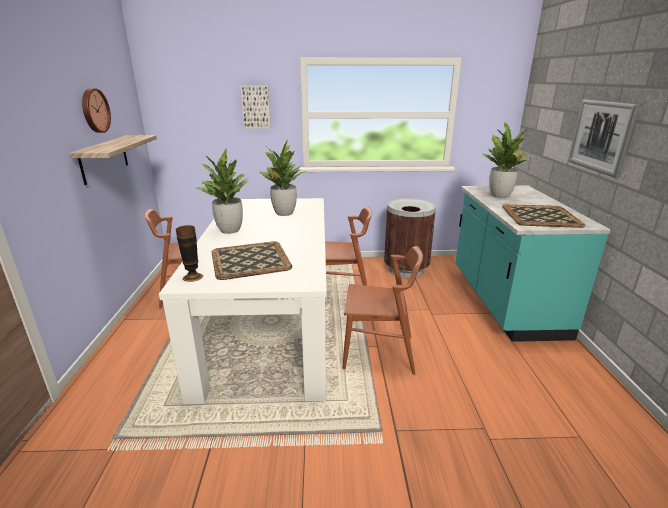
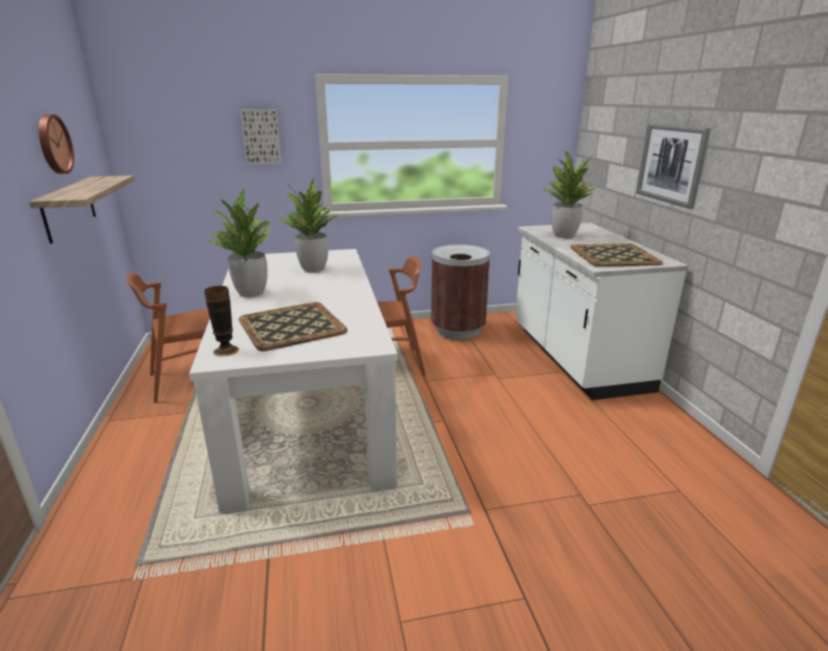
camera: 10 degrees left, 0 degrees up
(379, 352) = (447, 427): brown chair -> none
(504, 302) = (576, 358): turquoise counter -> white counter

